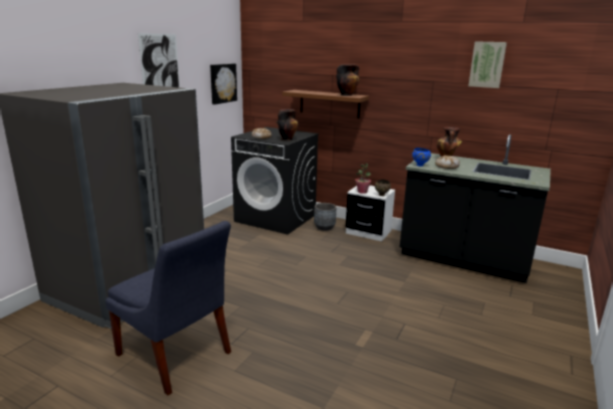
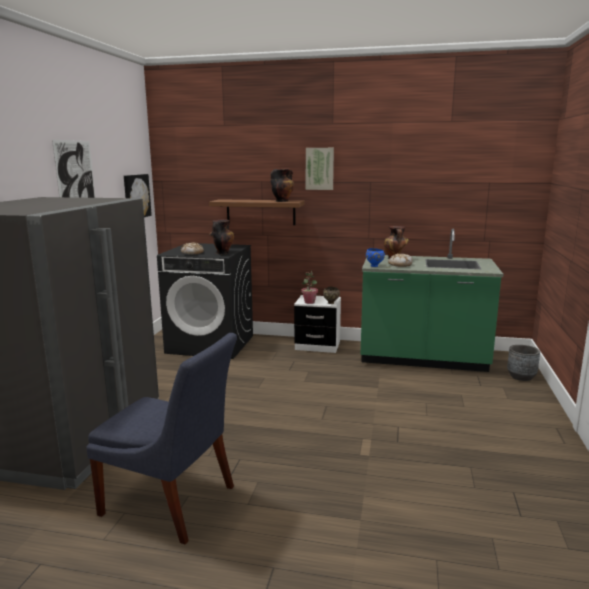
camera: 15 degrees left, 5 degrees down
(324, 227) = (269, 347): grey planter -> grey planter (521, 377)
(463, 259) = (423, 359): black counter -> green counter
(487, 64) = (422, 163): picture -> picture (319, 168)

